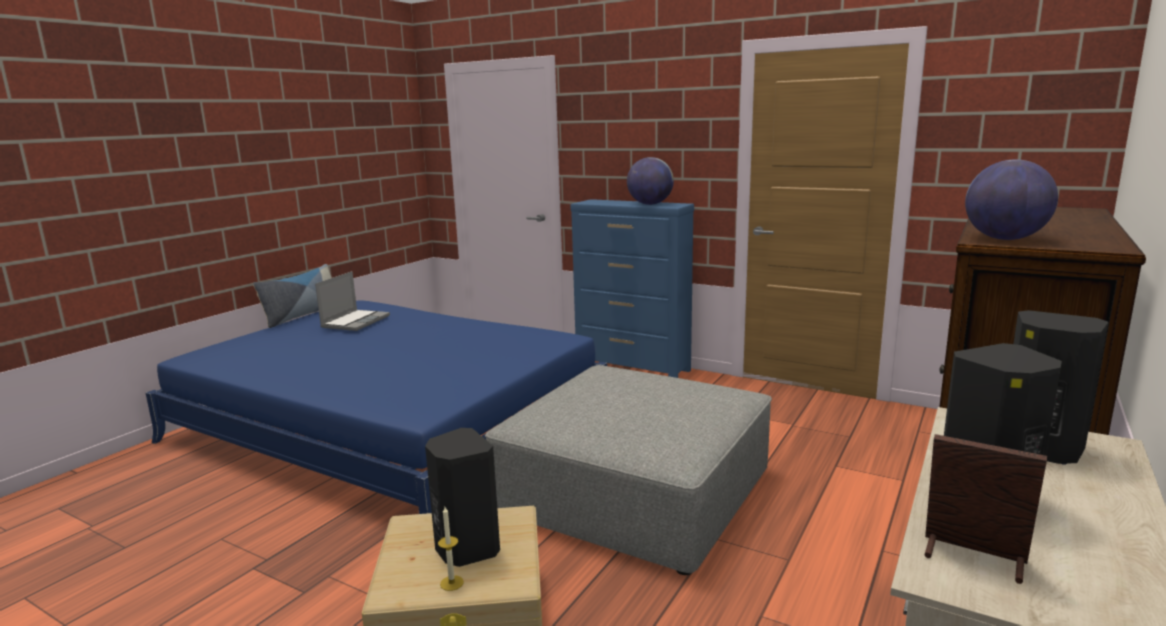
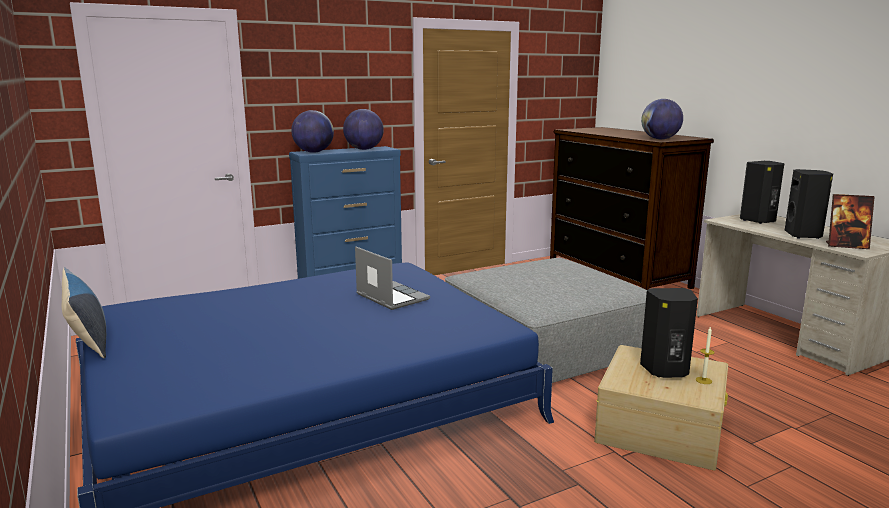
camera: 60 degrees left, 0 degrees up
(355, 321) = (196, 316): laptop -> laptop (391, 297)
(599, 201) = (313, 152): none -> globe
(973, 558) = (846, 246): picture frame -> picture frame turned 135 degrees counterclockwise

